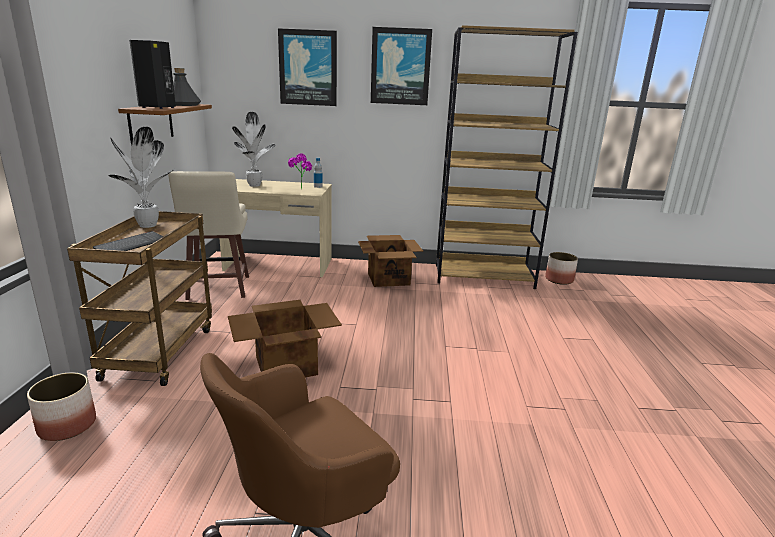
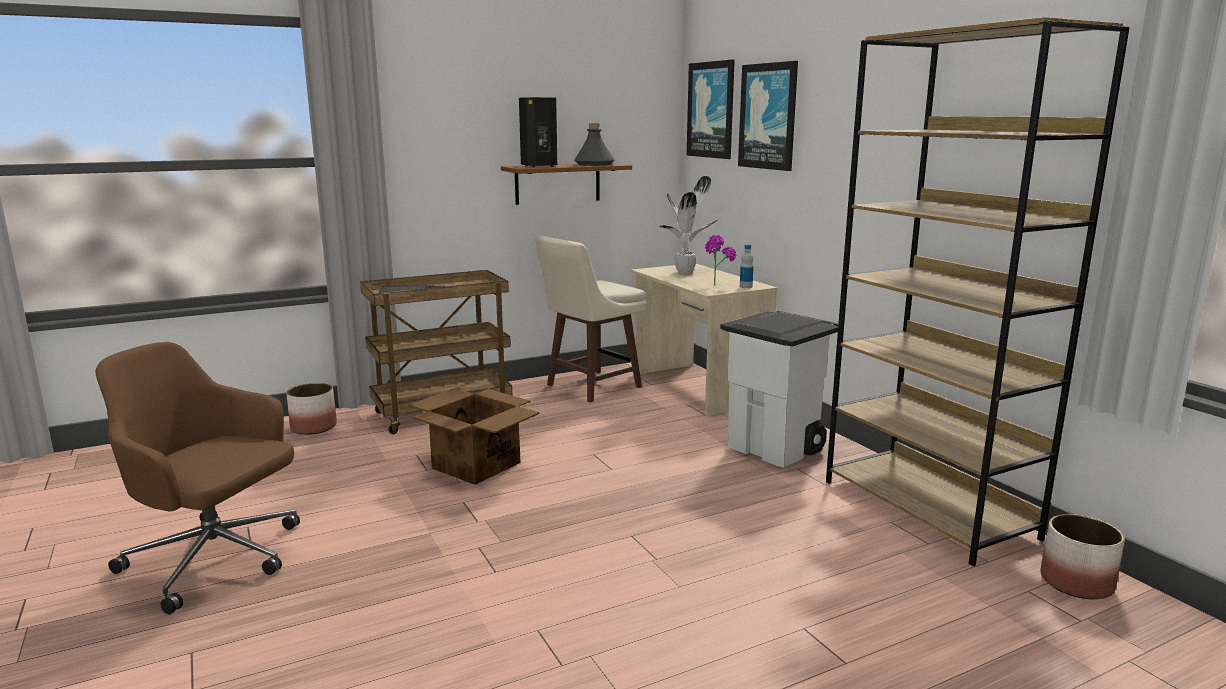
camera: 60 degrees right, 5 degrees down
(148, 226) = (467, 283): potted plant -> none
(388, 278) = (776, 449): cardboard box -> white trash can
(400, 67) = (867, 109): picture -> picture (711, 110)

